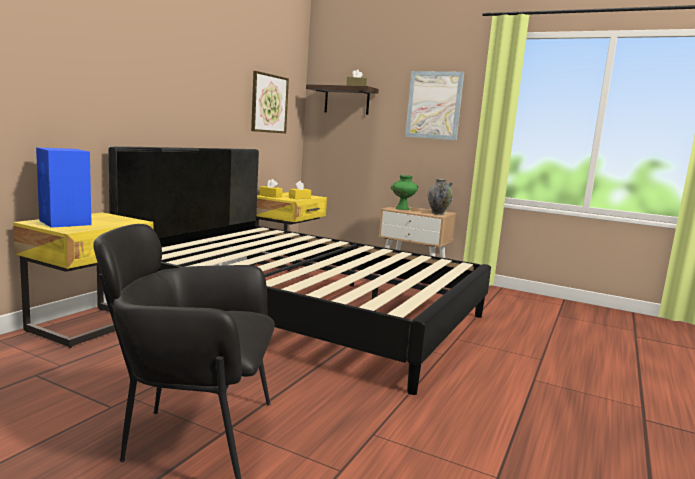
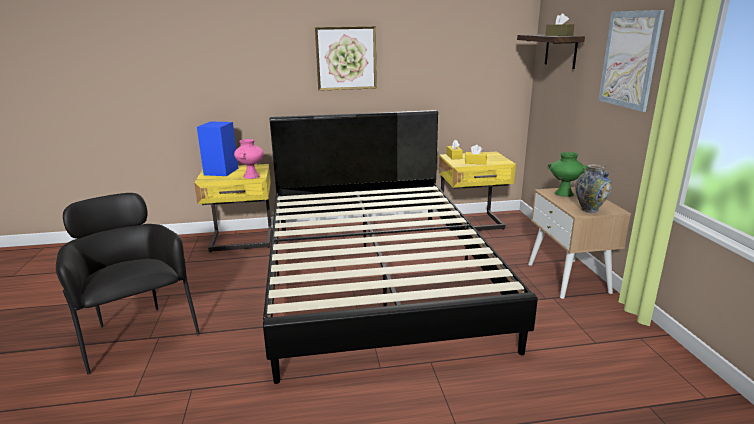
camera: 55 degrees right, 10 degrees up
(128, 222) = (251, 176): none -> pink vase
(269, 103) = (467, 61): picture -> picture (346, 58)

